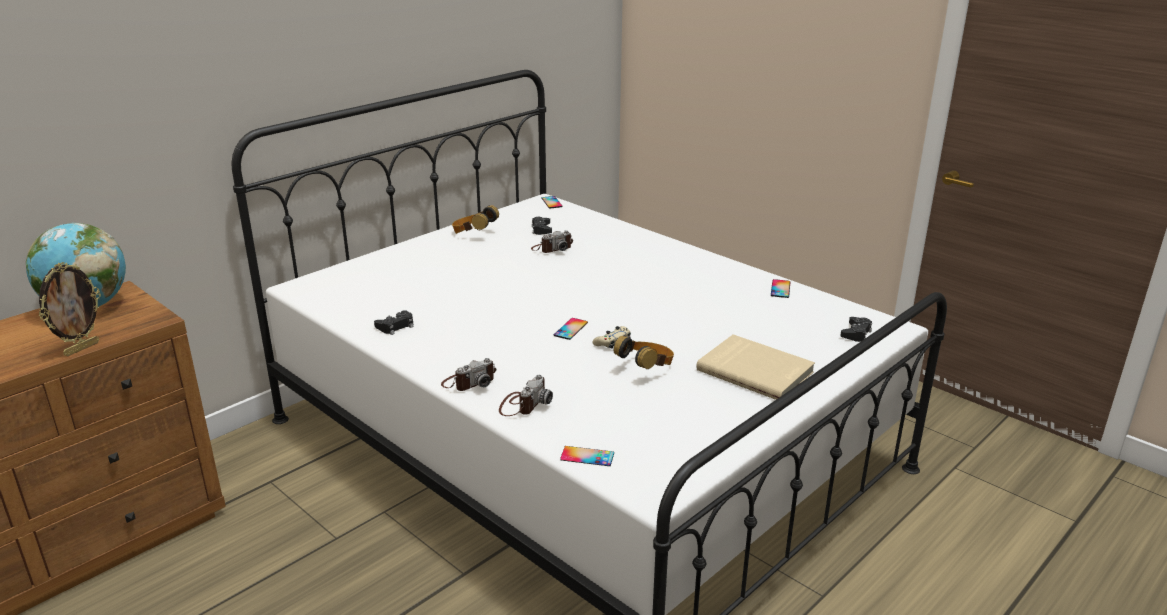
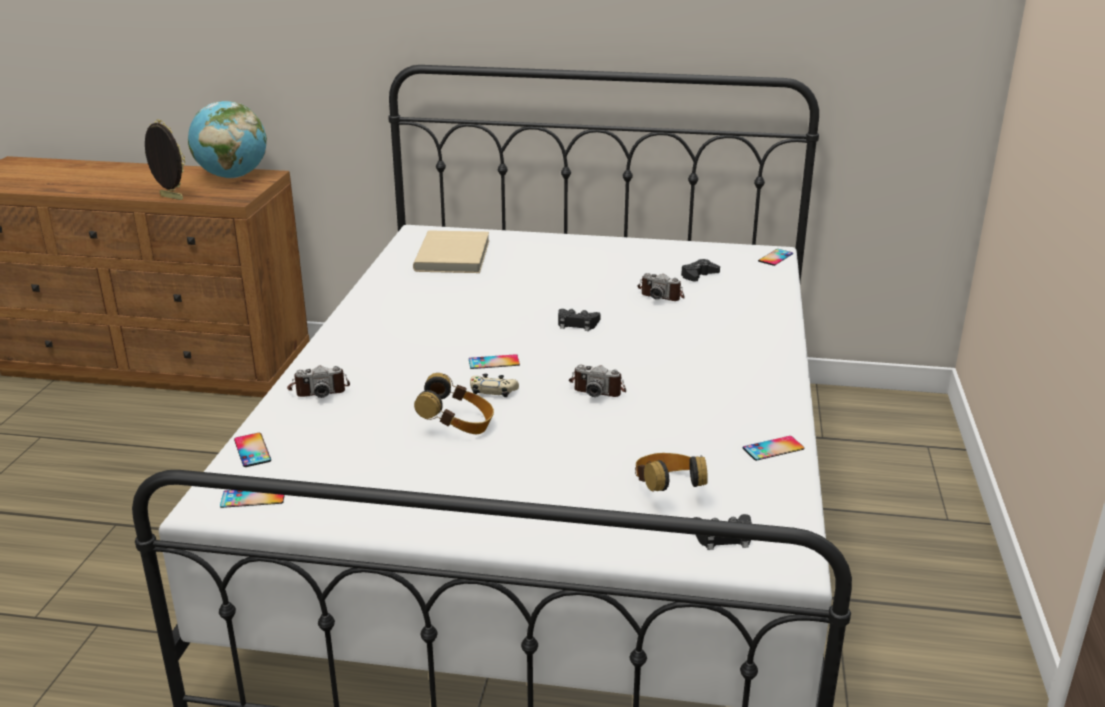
camera: 55 degrees right, 0 degrees up
(81, 348) = (170, 198): picture frame -> picture frame turned 150 degrees counterclockwise
(396, 326) = (399, 290): black game controller -> black game controller (577, 324)
(469, 382) = (334, 353): camera -> camera (598, 388)
(474, 234) = (633, 252): headphones -> headphones (667, 490)
(660, 473) = (253, 498): none -> phone
(756, 370) = (530, 491): beige book -> beige book (454, 256)

